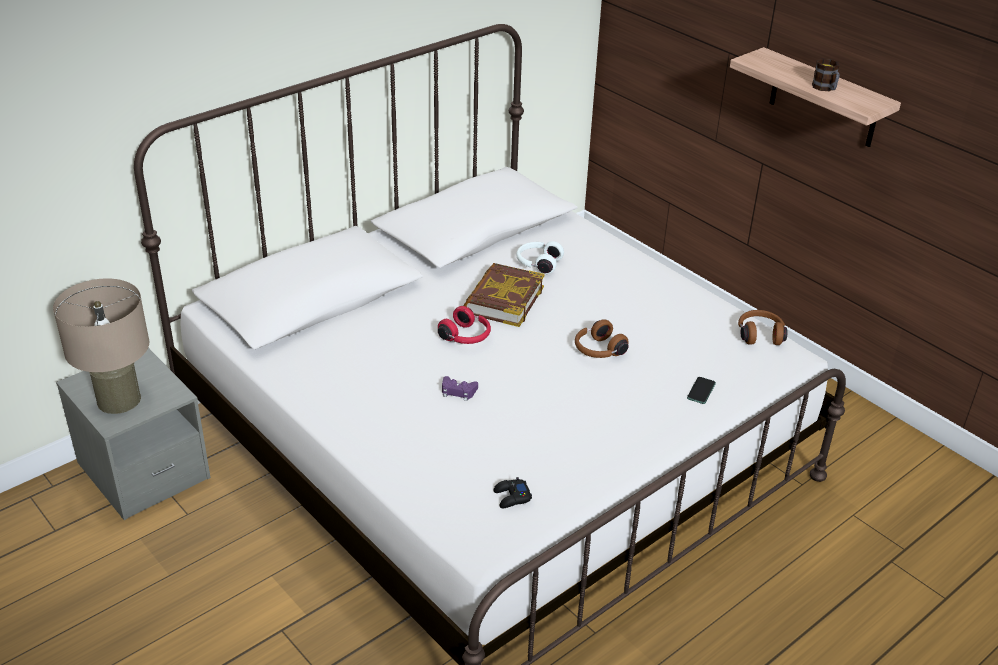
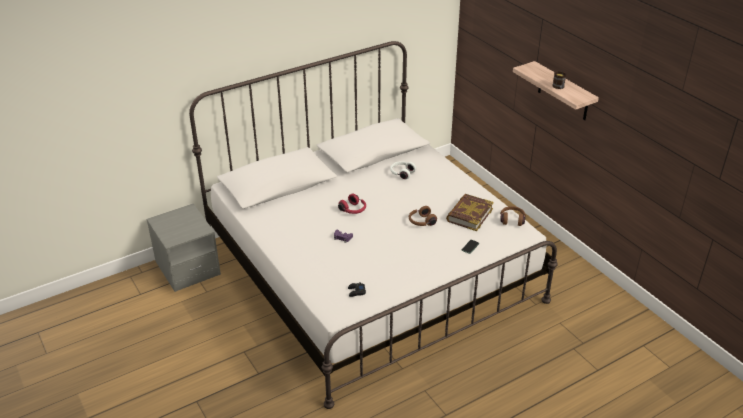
camera: 10 degrees right, 0 degrees up
(118, 400) = (175, 230): beige table lamp -> none
(503, 300) = (378, 192): book -> book (469, 215)

